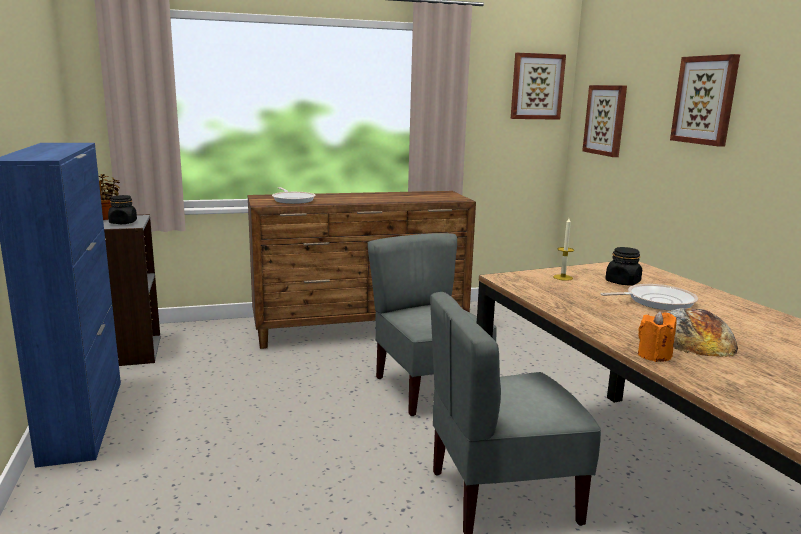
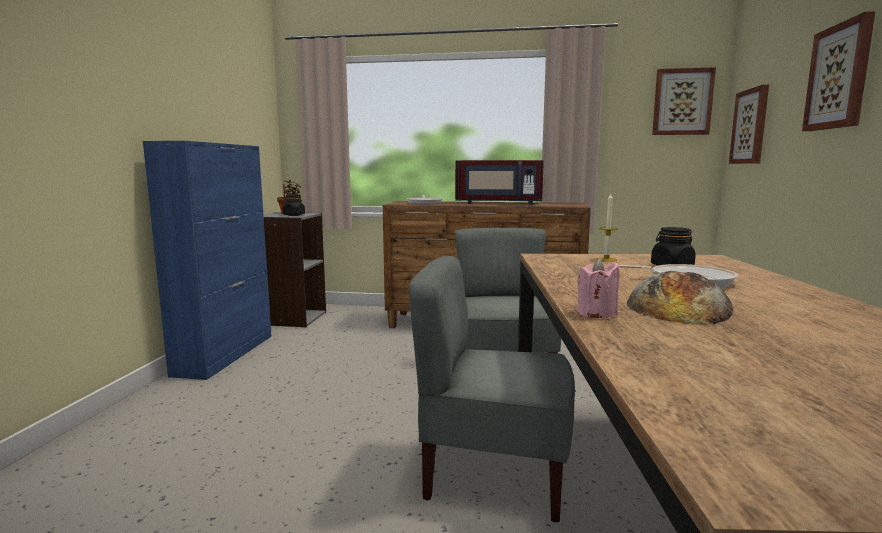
camera: 25 degrees right, 5 degrees down
(373, 196) = (498, 203): none -> red microwave
(654, 355) = (596, 313): orange candle -> pink candle

